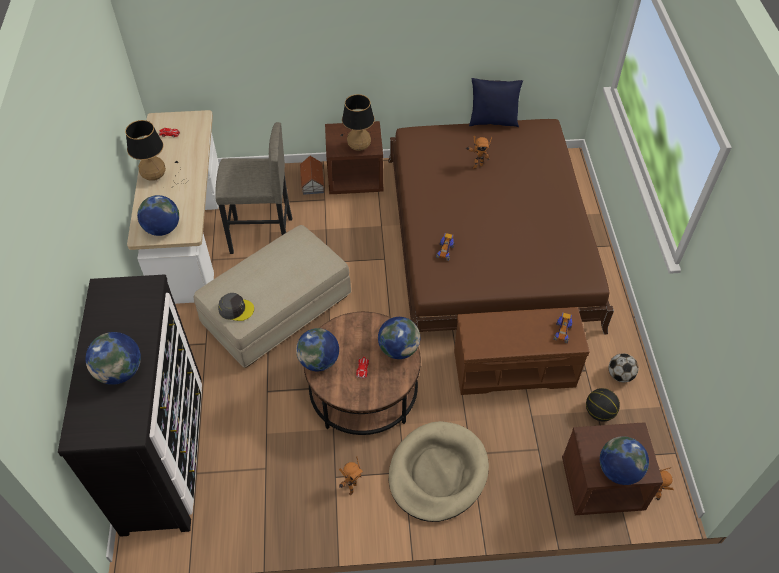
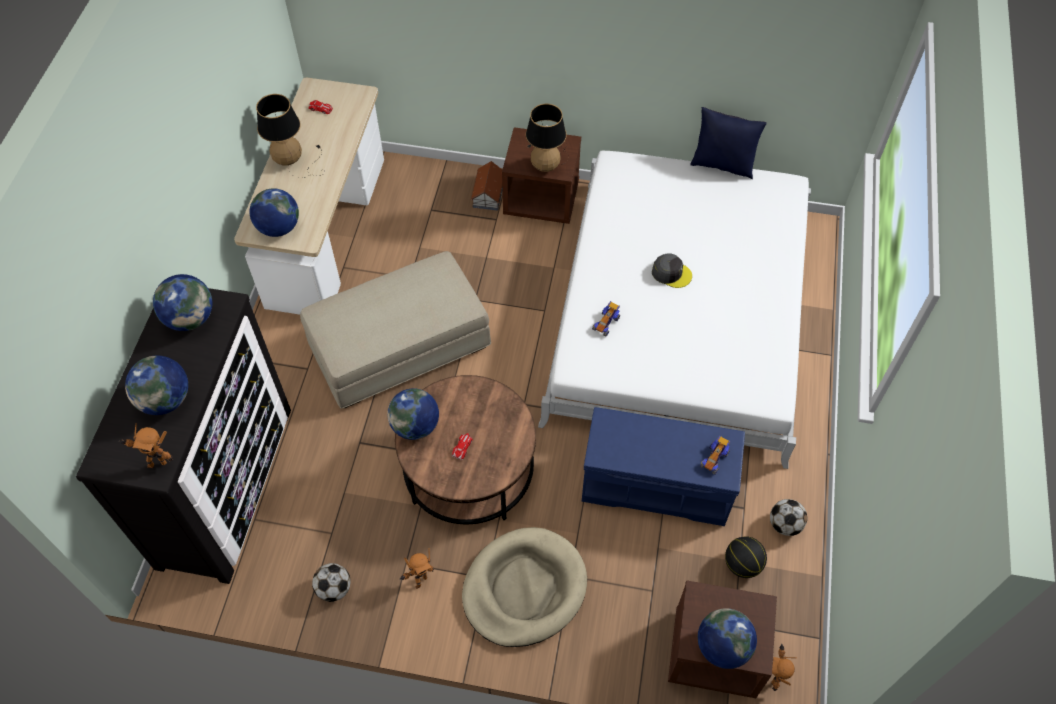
camera: 15 degrees right, 5 degrees up
(236, 309) = (341, 340): grey cap -> grey cap (671, 273)
(261, 236) = (408, 250): grey stool -> none
(281, 512) = (334, 588): none -> football
(398, 349) = (512, 433): globe -> globe (190, 318)
(476, 165) = (682, 220): toy robot -> toy robot (157, 462)
(488, 240) = (679, 314): brown bed -> white bed
(514, 367) = (657, 483): brown bench -> blue bench

